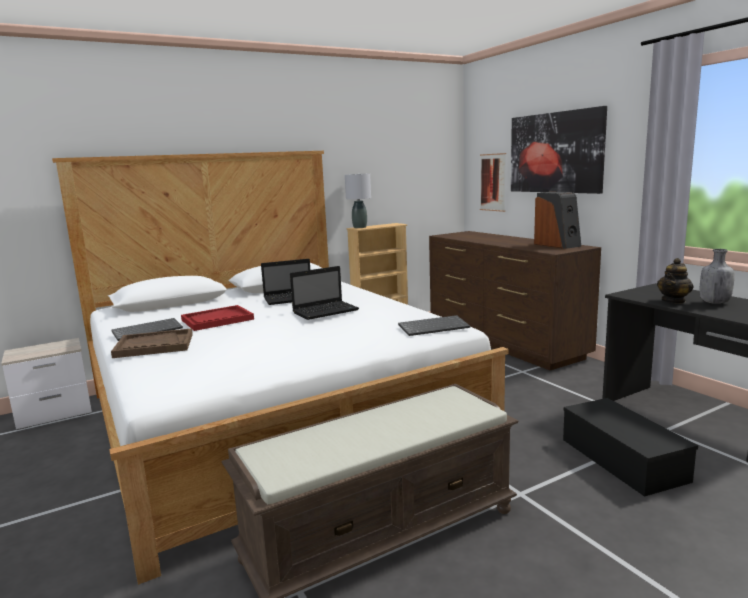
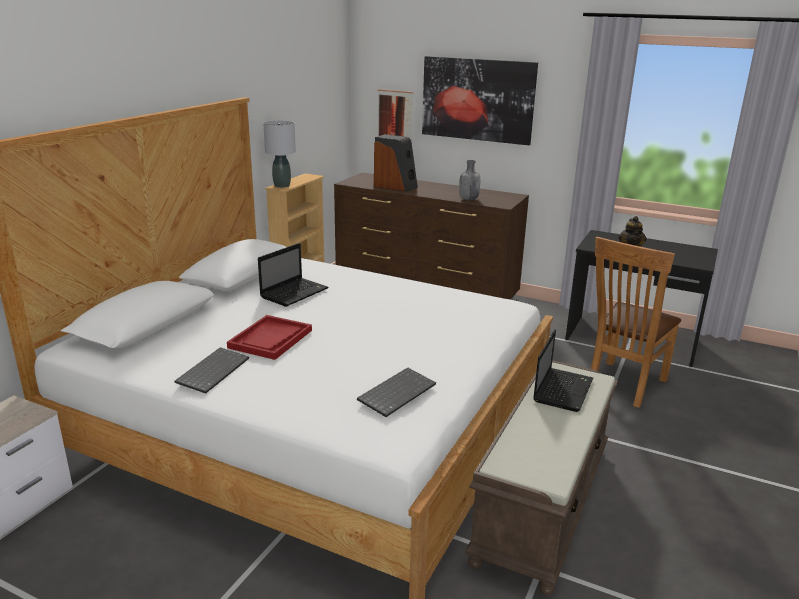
camera: 35 degrees left, 10 degrees up
(154, 345) = (270, 389): brown tray -> none
(326, 311) = (368, 305): laptop -> laptop (563, 389)
(434, 327) = (497, 308): keyboard -> keyboard (396, 392)
(557, 245) = (489, 194): speaker -> speaker (395, 186)
(620, 459) = (622, 386): black storage box -> brown chair
(714, 302) = (655, 248): grey bottle -> grey bottle (468, 199)

